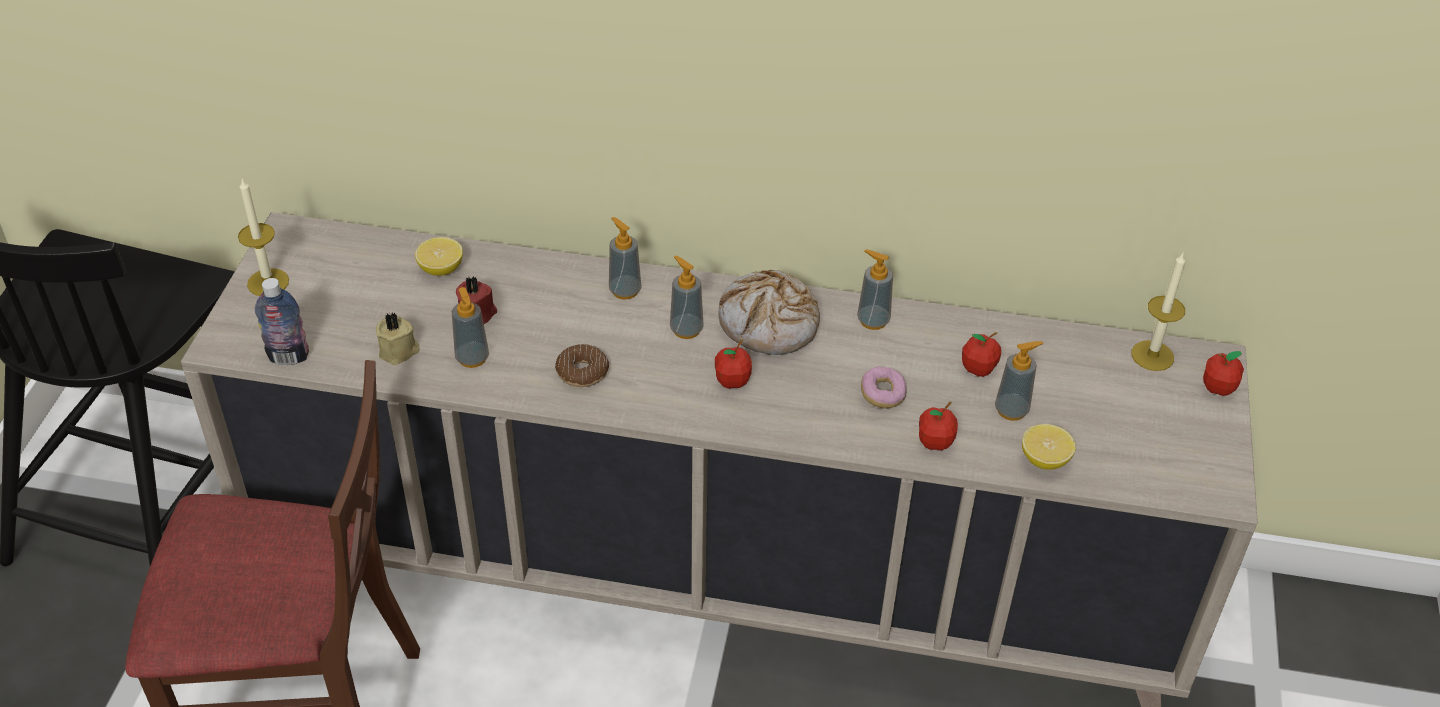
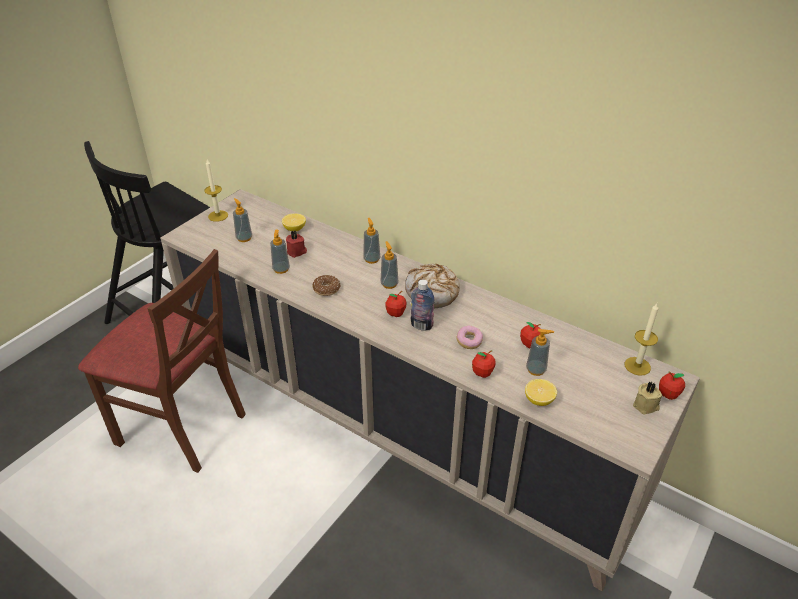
camera: 25 degrees right, 5 degrees down
(288, 357) = (204, 247): bottle -> bottle (421, 325)
(399, 351) = (251, 258): beige candle -> beige candle (646, 406)
(873, 320) = (487, 305): soap dispenser -> soap dispenser (244, 238)

